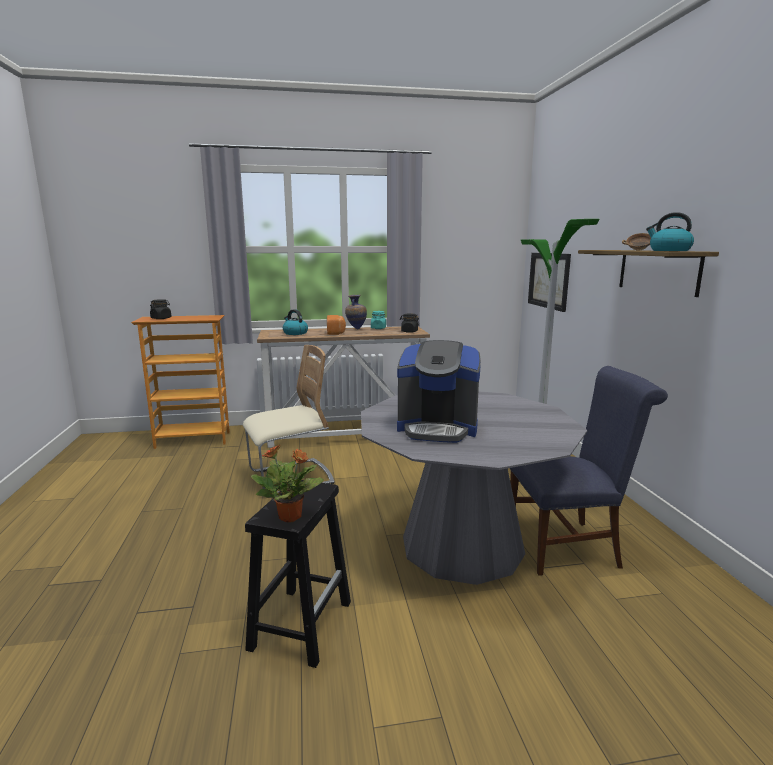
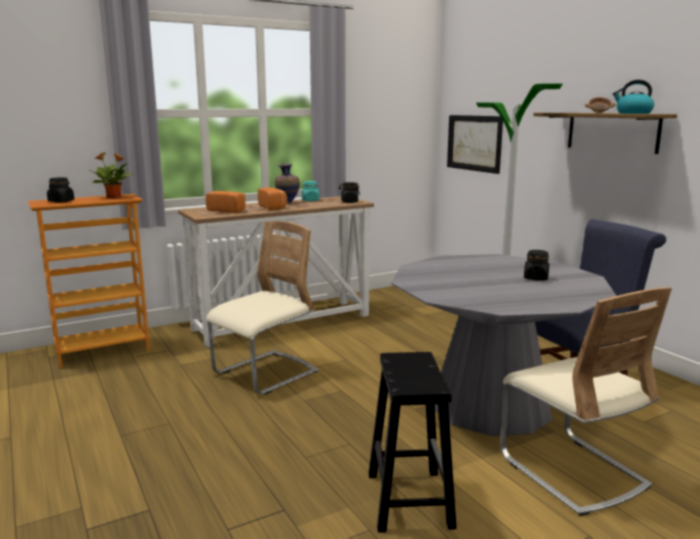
camera: 20 degrees left, 0 degrees up
(291, 517) = (427, 383): potted plant -> potted plant (114, 197)
(295, 333) = (227, 210): kettle -> bread
(437, 428) = (484, 289): coffee machine -> none
(485, 636) = (571, 471): none -> beige chair
(507, 423) = (535, 278): none -> black jar

